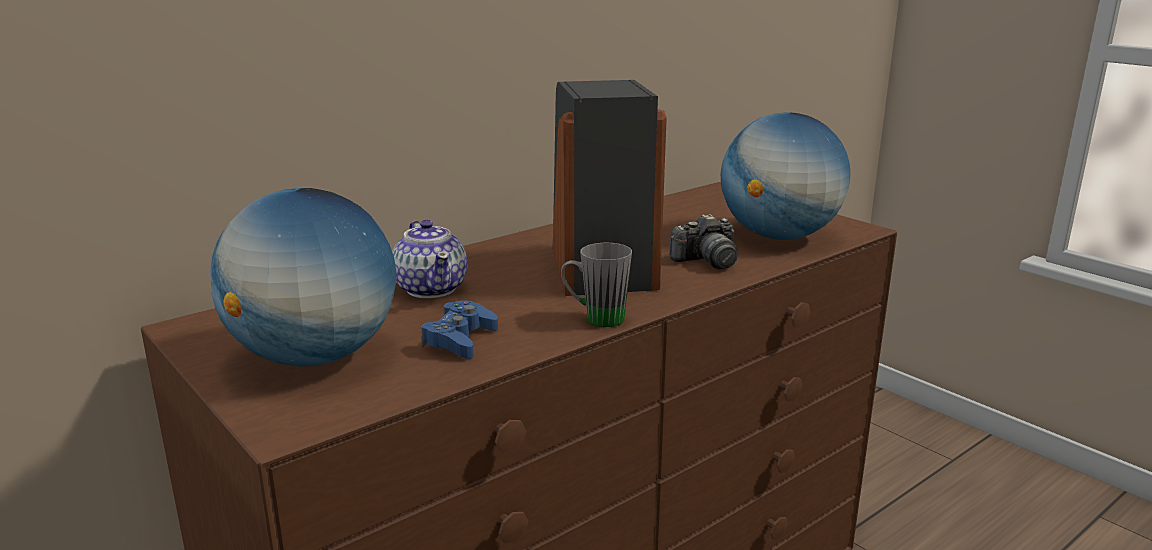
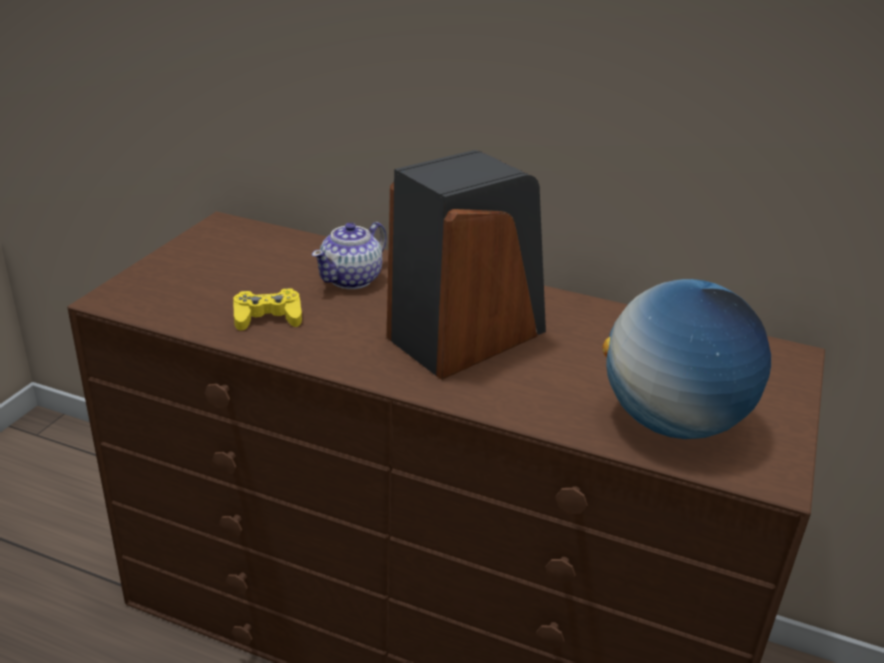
camera: 60 degrees right, 10 degrees up
(315, 357) = (206, 276): globe -> none
(460, 340) = (267, 317): blue game controller -> yellow game controller
(595, 318) = (350, 362): grey mug -> none
(707, 261) = (542, 391): camera -> none

